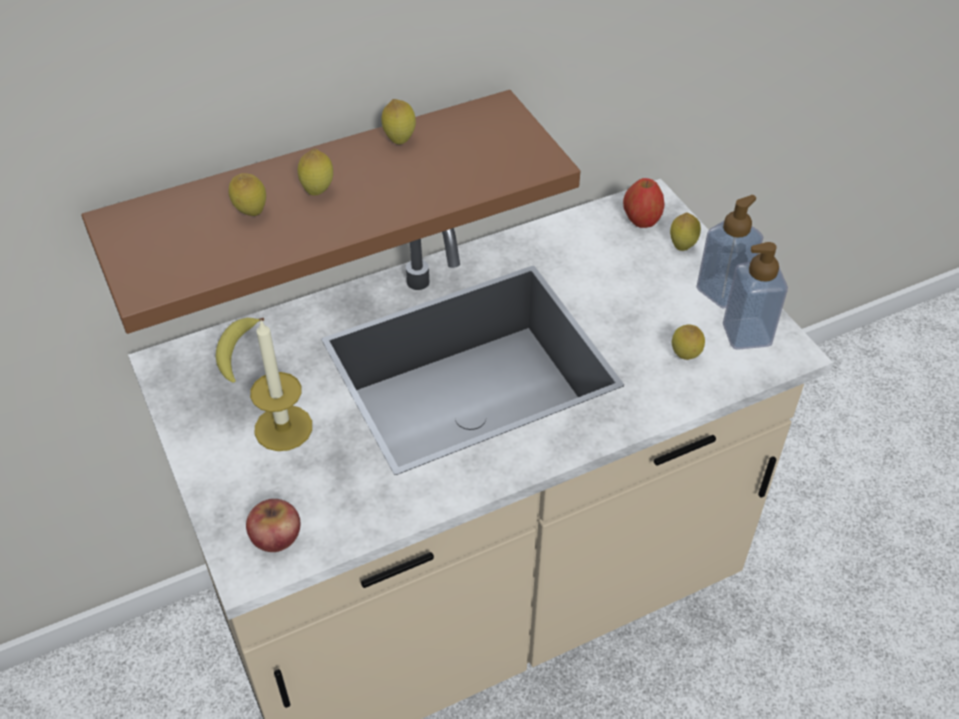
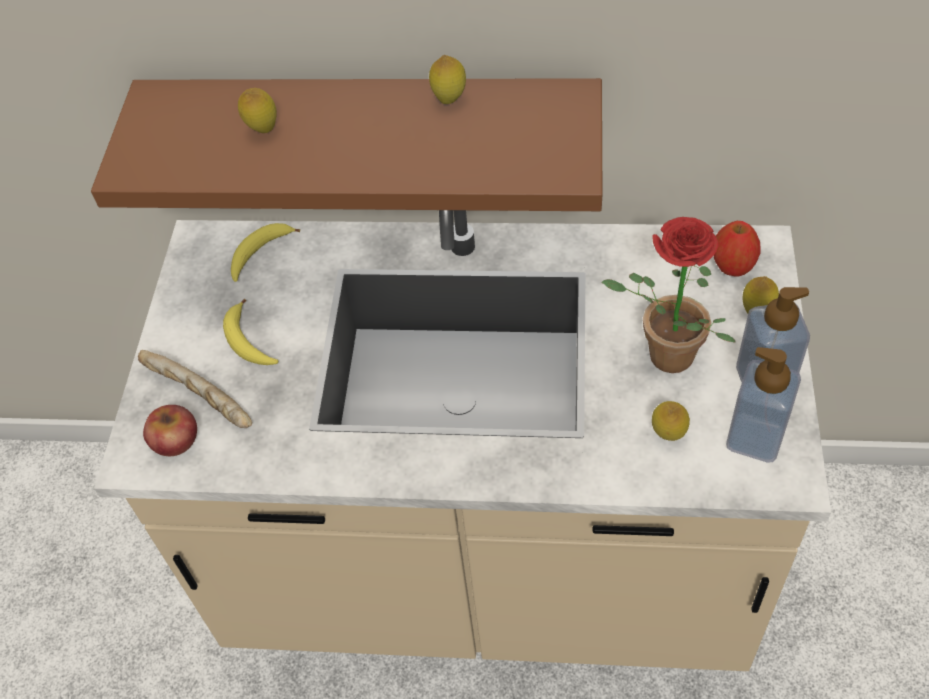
camera: 35 degrees right, 5 degrees up
(270, 493) = (197, 398): none -> bread
(283, 428) = (249, 342): candle -> banana
(318, 191) = (335, 128): lemon -> none
(640, 305) = (662, 359): none -> potted plant

